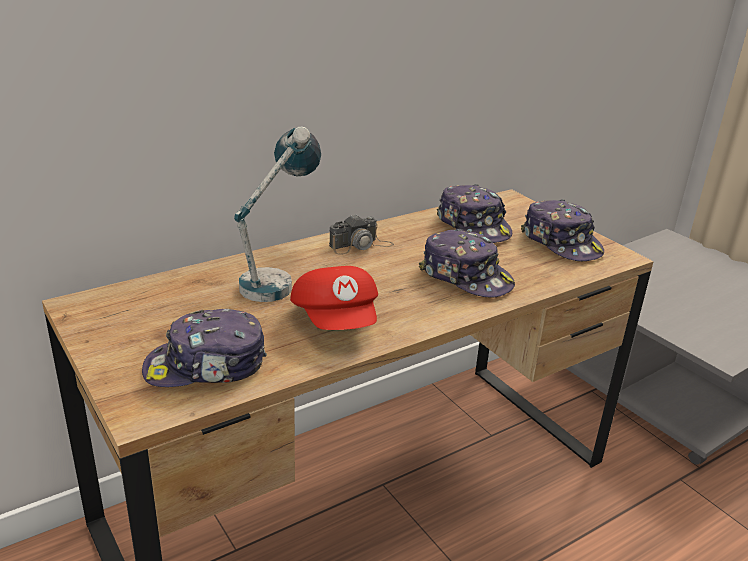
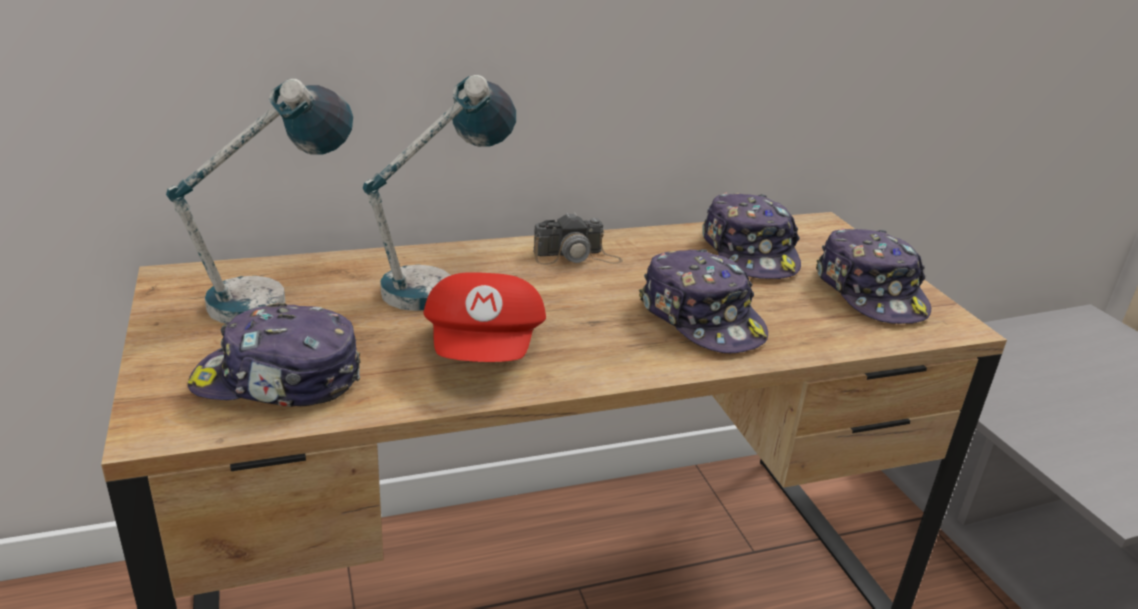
camera: 15 degrees right, 0 degrees up
(165, 306) = (278, 295): none -> table lamp

